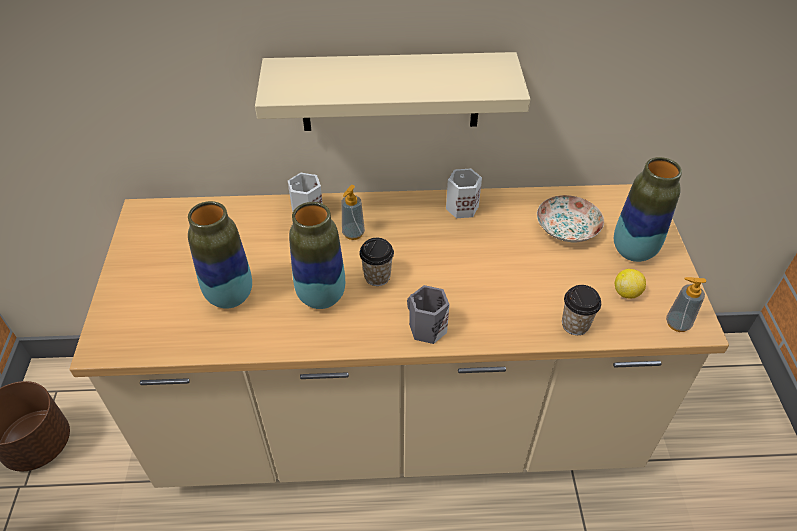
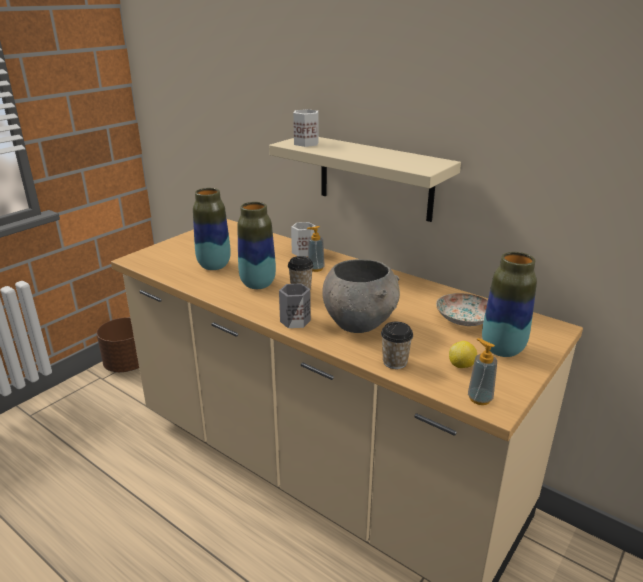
camera: 40 degrees right, 20 degrees down
(460, 207) = (401, 282): white mug -> white mug (306, 143)
(489, 292) = (359, 323): none -> grey bowl

